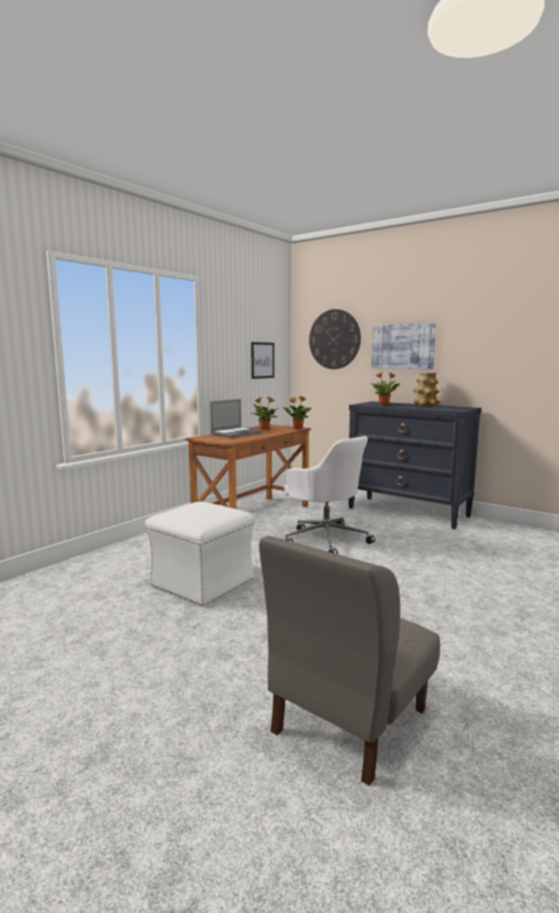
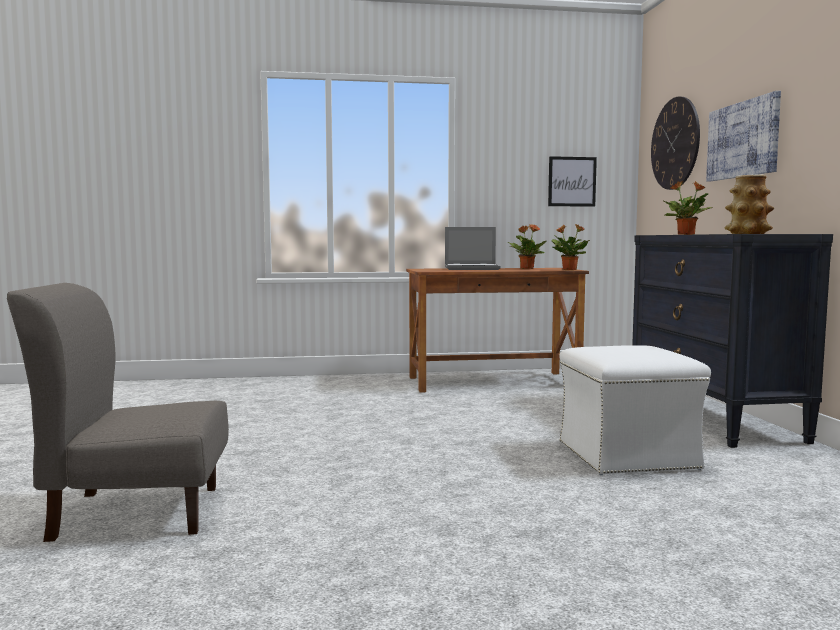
camera: 45 degrees right, 5 degrees down
(201, 582) = (301, 411): white ottoman -> white ottoman (626, 455)
(325, 539) = (509, 414): white office chair -> none

